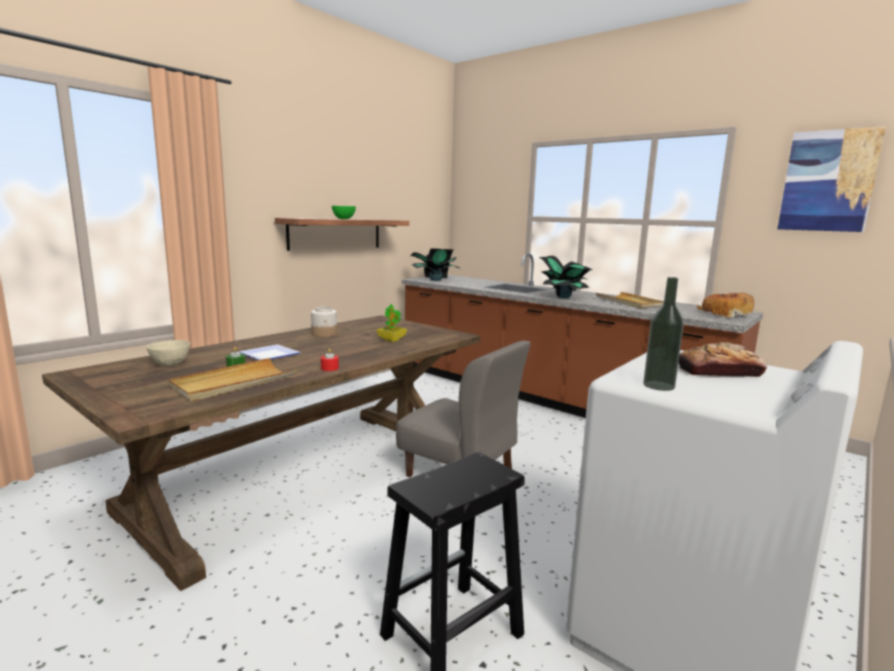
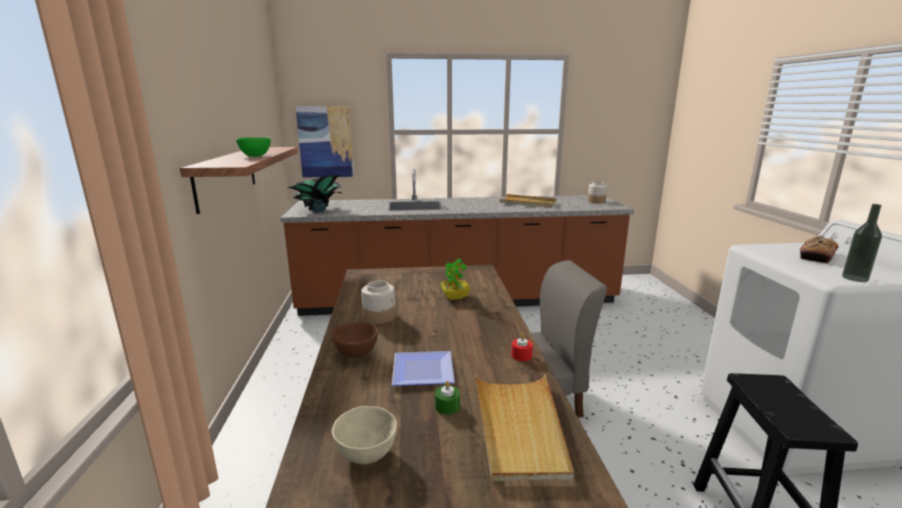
camera: 45 degrees left, 5 degrees up
(268, 341) = (356, 354): none -> brown bowl
(563, 297) = (478, 207): potted plant -> none
(724, 314) = (596, 201): bread -> jar
(828, 181) = (626, 99): picture -> picture (325, 142)

